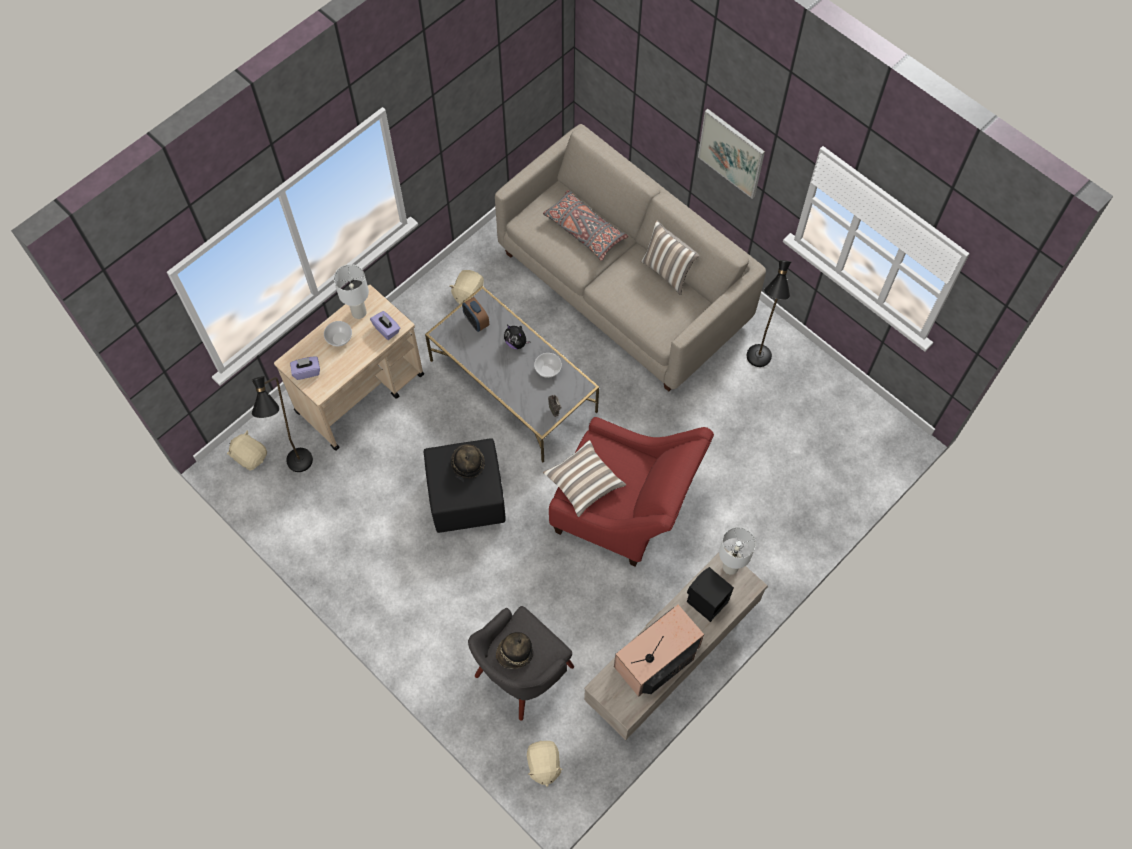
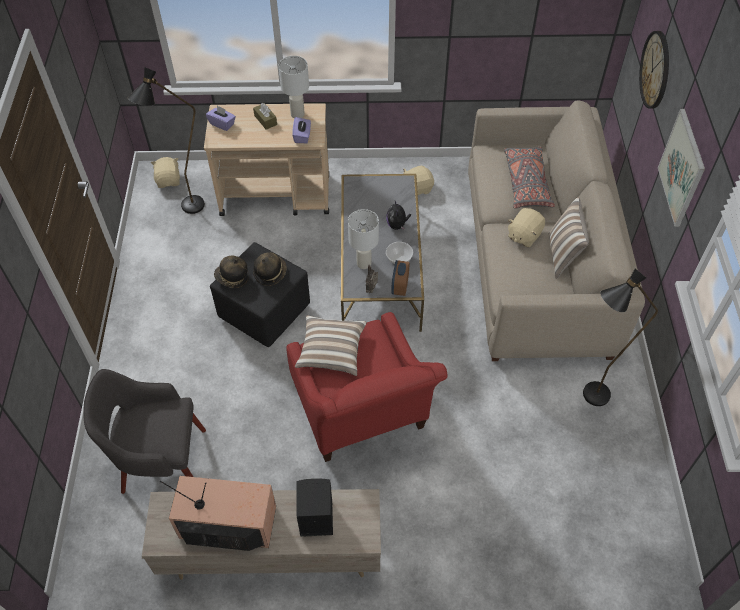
camera: 45 degrees right, 10 degrees down
(339, 339) = (265, 120): bowl -> brown tissue box
(476, 322) = (385, 192): alarm clock -> alarm clock (400, 287)
(515, 654) = (142, 424): hat -> hat (232, 278)
(543, 765) = (97, 540): beige plush toy -> beige plush toy (524, 235)
(641, 78) = (655, 70): none -> wall clock
(730, 566) = (367, 509): white table lamp -> white table lamp (364, 263)

